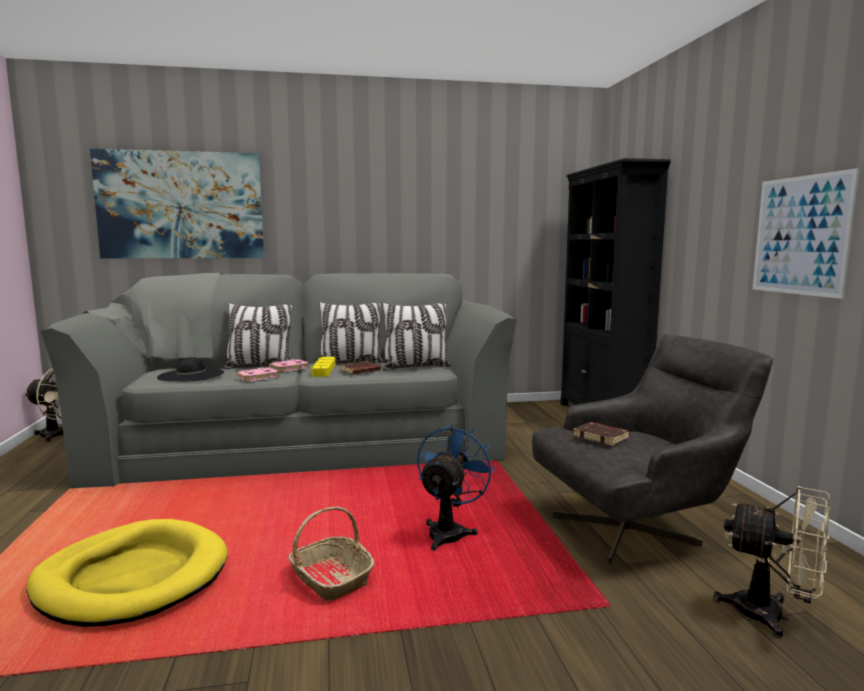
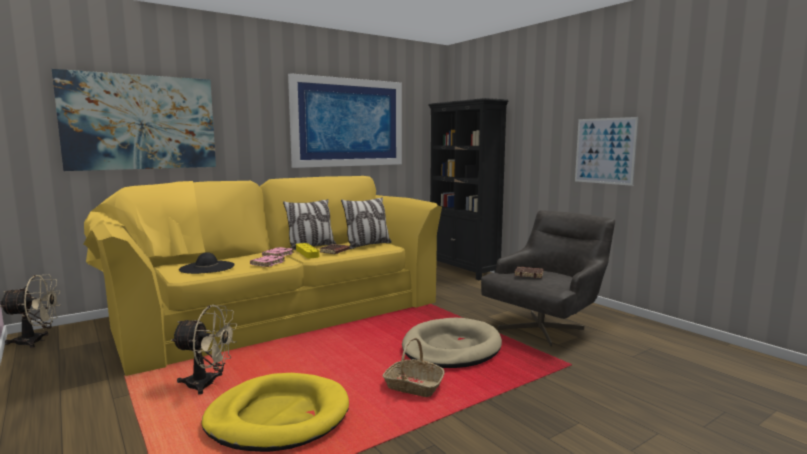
camera: 25 degrees left, 0 degrees up
(260, 366) = (244, 256): pillow -> none
(302, 440) = (278, 311): grey sofa -> yellow sofa
(442, 203) = (348, 122): none -> picture
(449, 532) = (451, 348): blue fan -> beige dog bed
(772, 616) = (640, 353): beige fan -> beige fan (208, 384)

